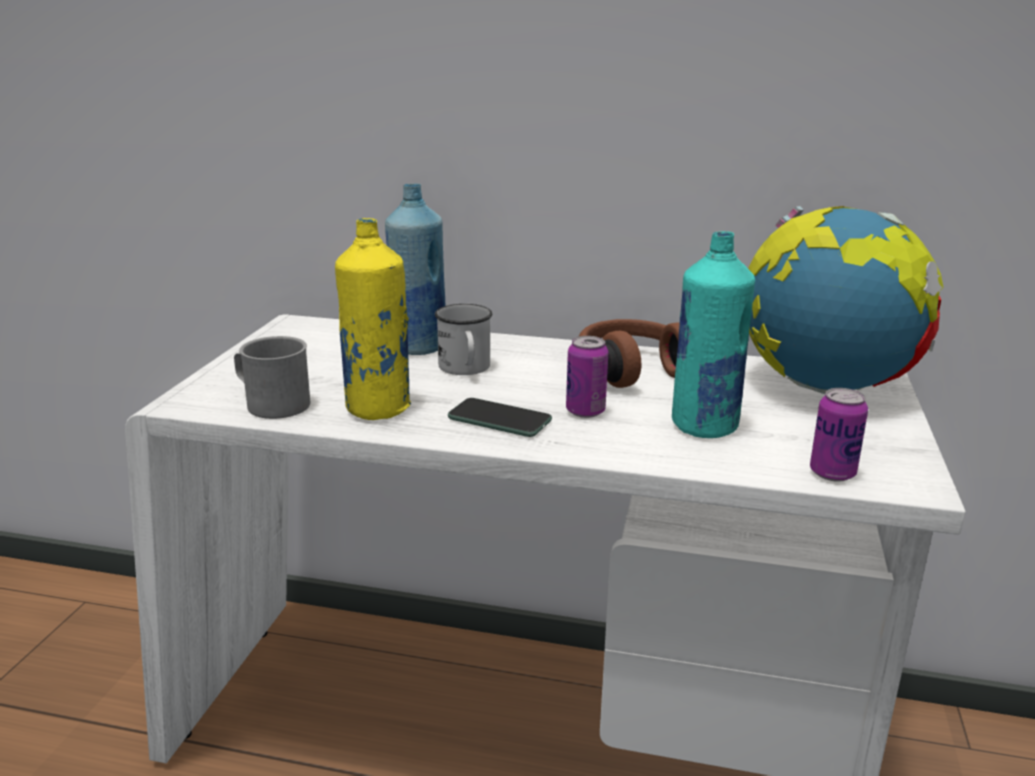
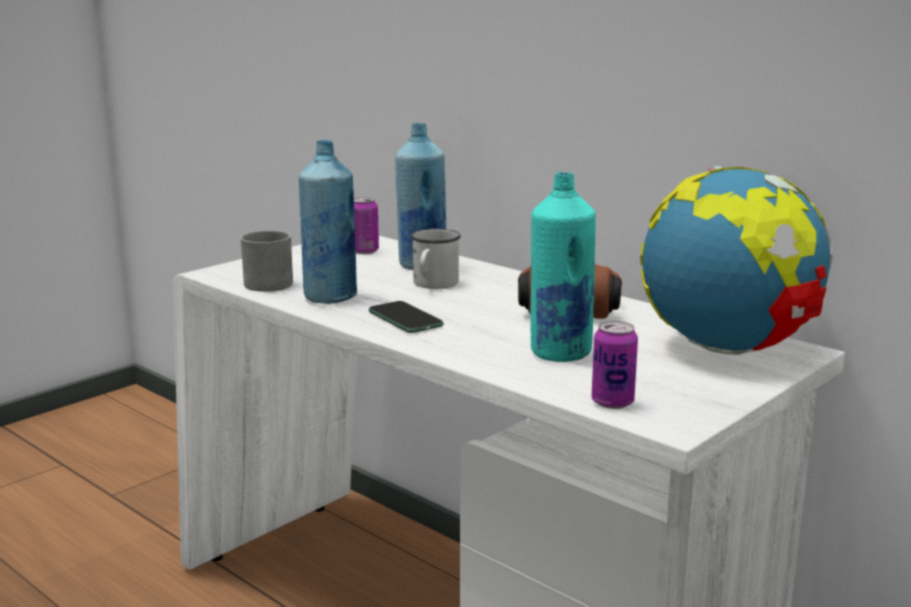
camera: 30 degrees right, 5 degrees down
(378, 408) = (330, 297): yellow bottle -> blue bottle
(585, 411) = (479, 326): can -> can (364, 251)

